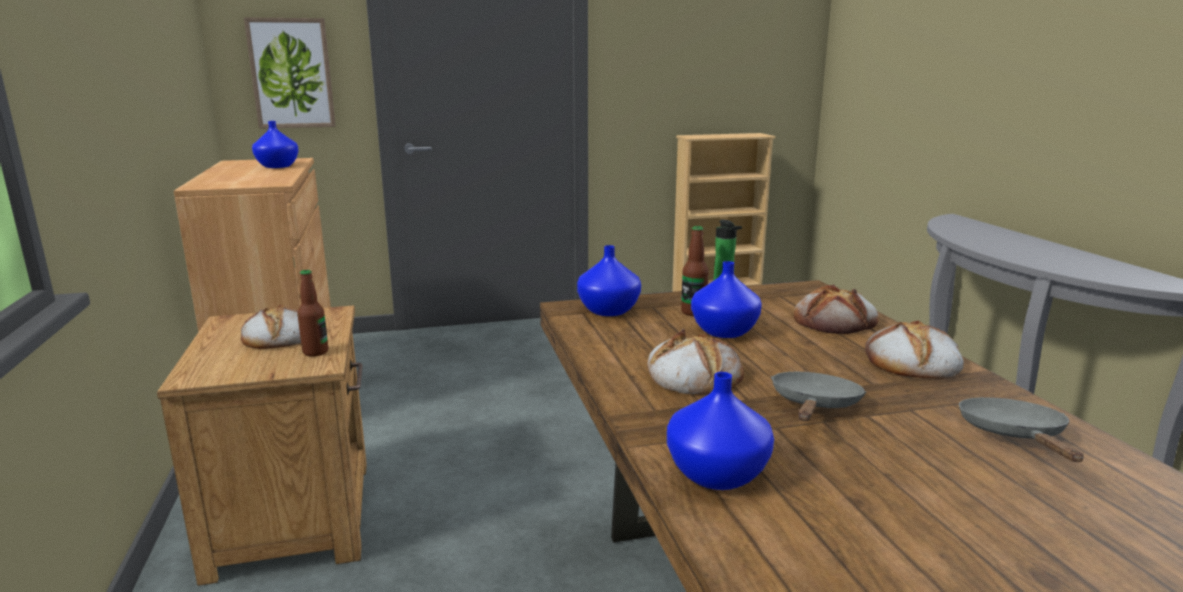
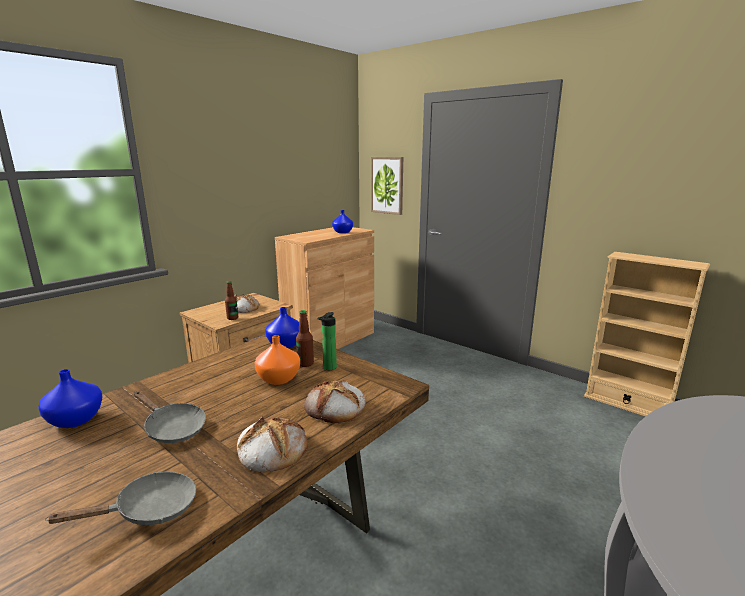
camera: 55 degrees right, 0 degrees up
(692, 374) = (202, 386): bread -> none
(724, 332) = (277, 379): blue vase -> orange vase
(814, 406) = (172, 428): grey frying pan -> grey frying pan turned 45 degrees clockwise

